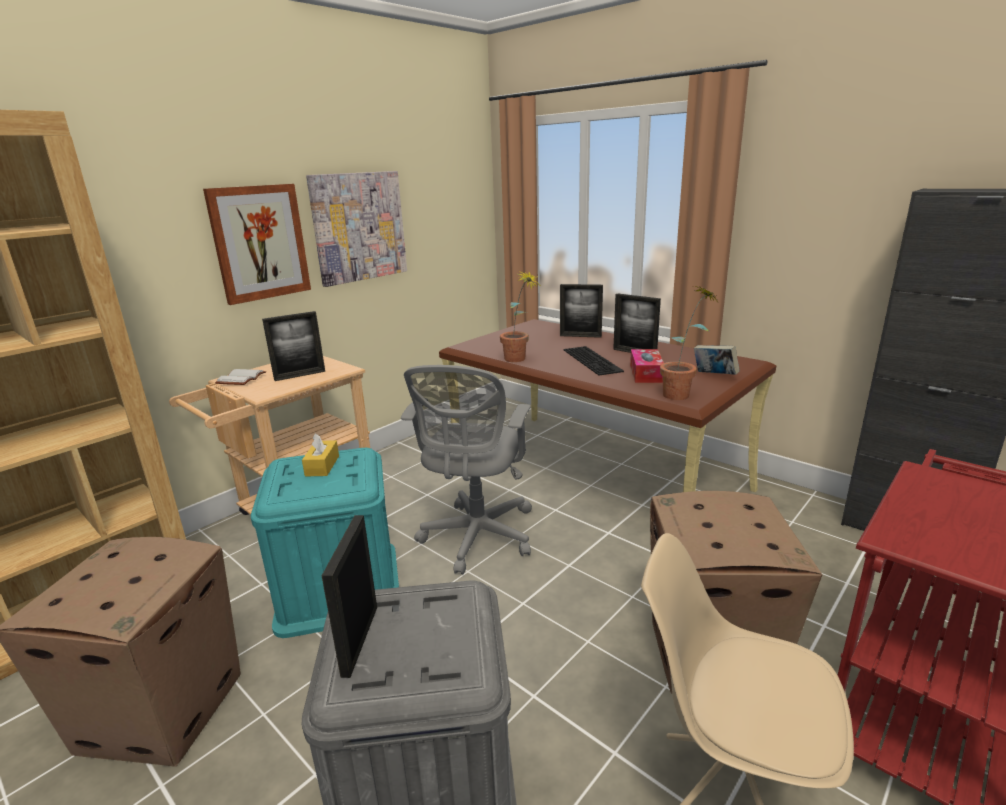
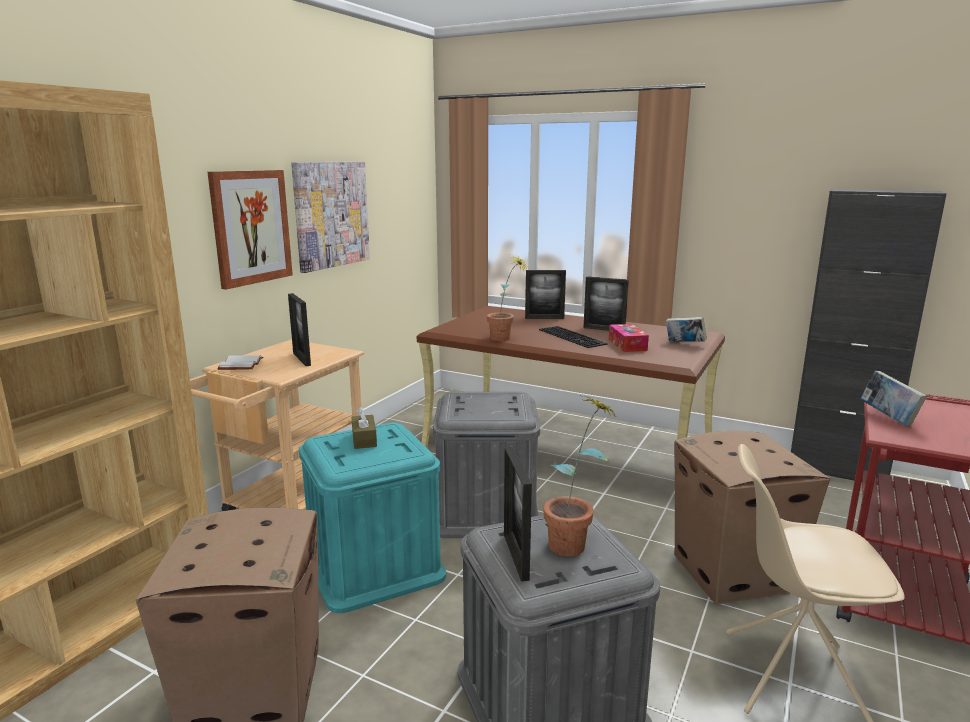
camera: 15 degrees left, 5 degrees down
(300, 375) = (301, 359): picture frame -> picture frame turned 105 degrees clockwise
(322, 466) = (364, 439): yellow tissue box -> brown tissue box
(476, 538) = (486, 510): grey office chair -> grey storage box
(683, 394) = (669, 358): potted plant -> potted plant (575, 542)
(912, 508) = (888, 418): none -> book

